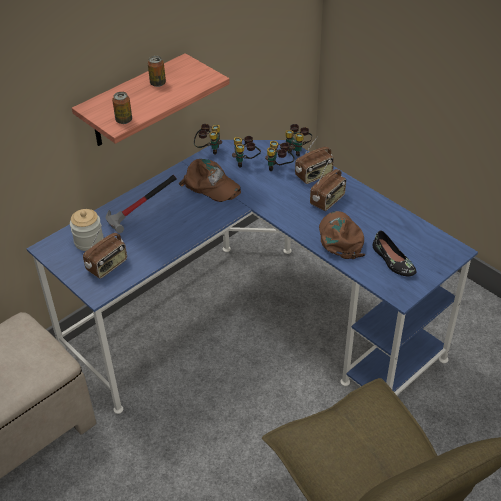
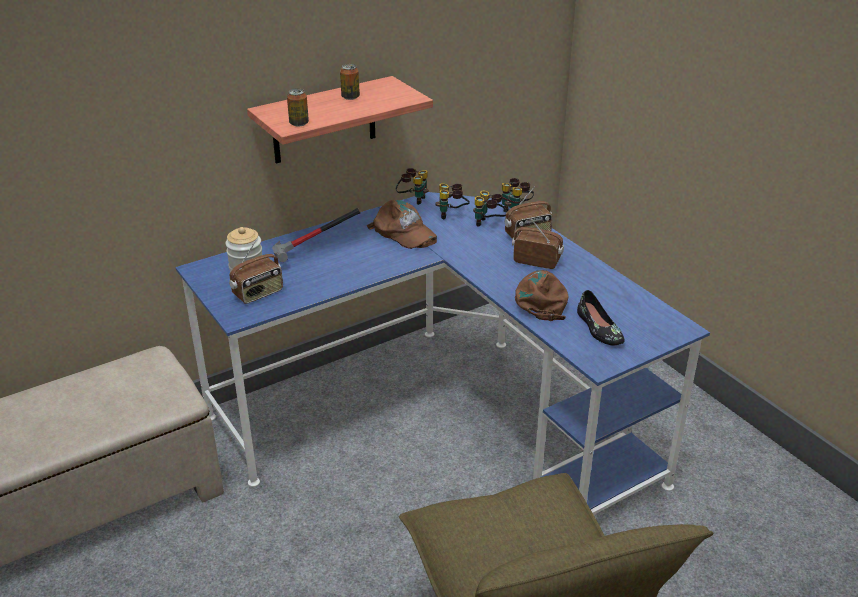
camera: 10 degrees right, 10 degrees down
(328, 201) = (537, 261): radio -> radio turned 120 degrees counterclockwise

